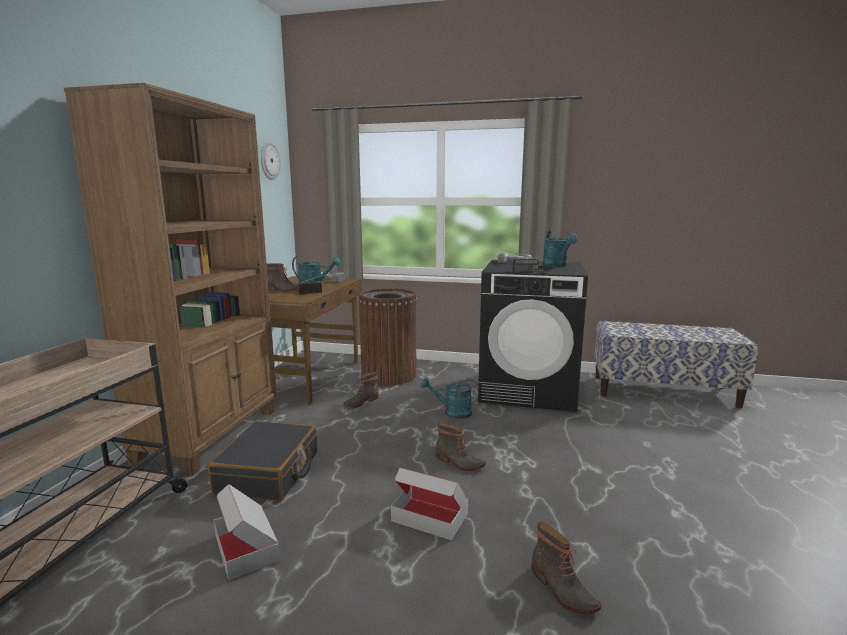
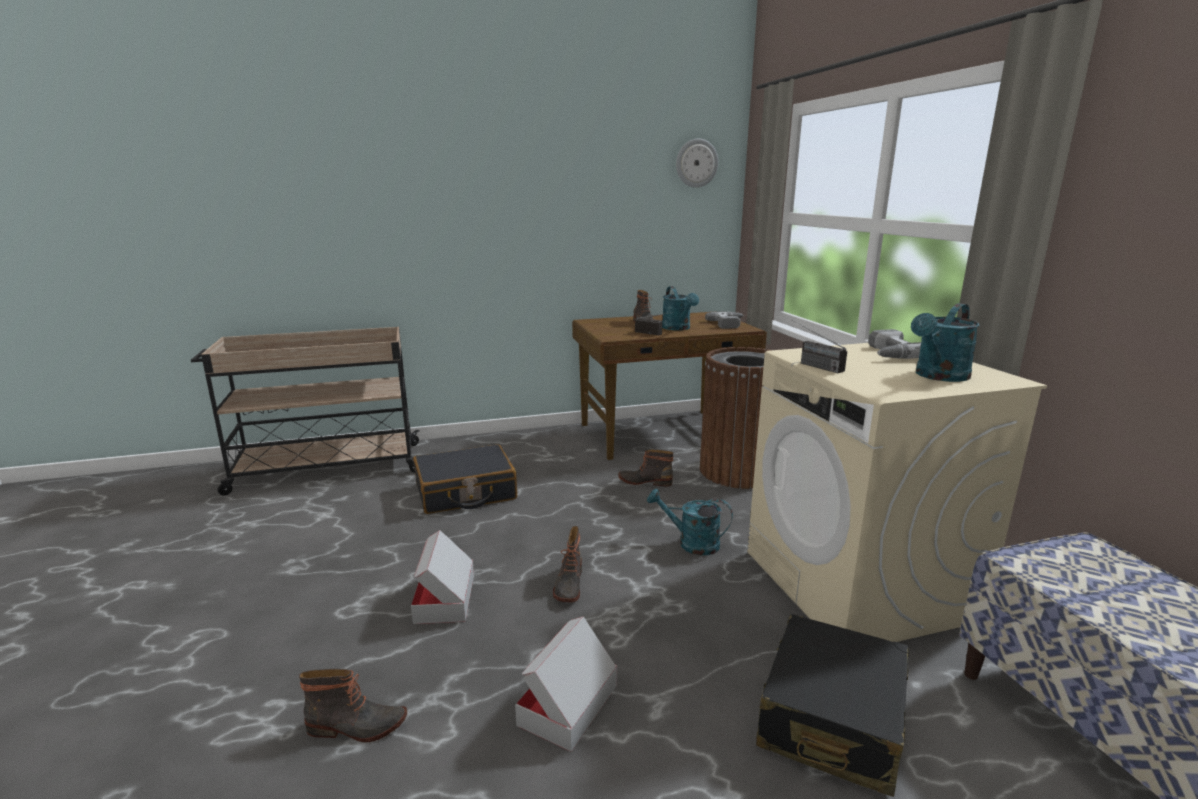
camera: 60 degrees right, 5 degrees up
(212, 435) = (505, 446): brown bookcase -> none
(247, 548) = (357, 526): cardboard box -> cardboard box (568, 705)
(452, 413) = (691, 543): turquoise watering can -> turquoise watering can turned 45 degrees counterclockwise
(528, 390) = (858, 585): black washing machine -> beige washing machine
(562, 590) = (356, 727): boot -> boot turned 120 degrees counterclockwise
(618, 430) = (831, 719): none -> black suitcase

